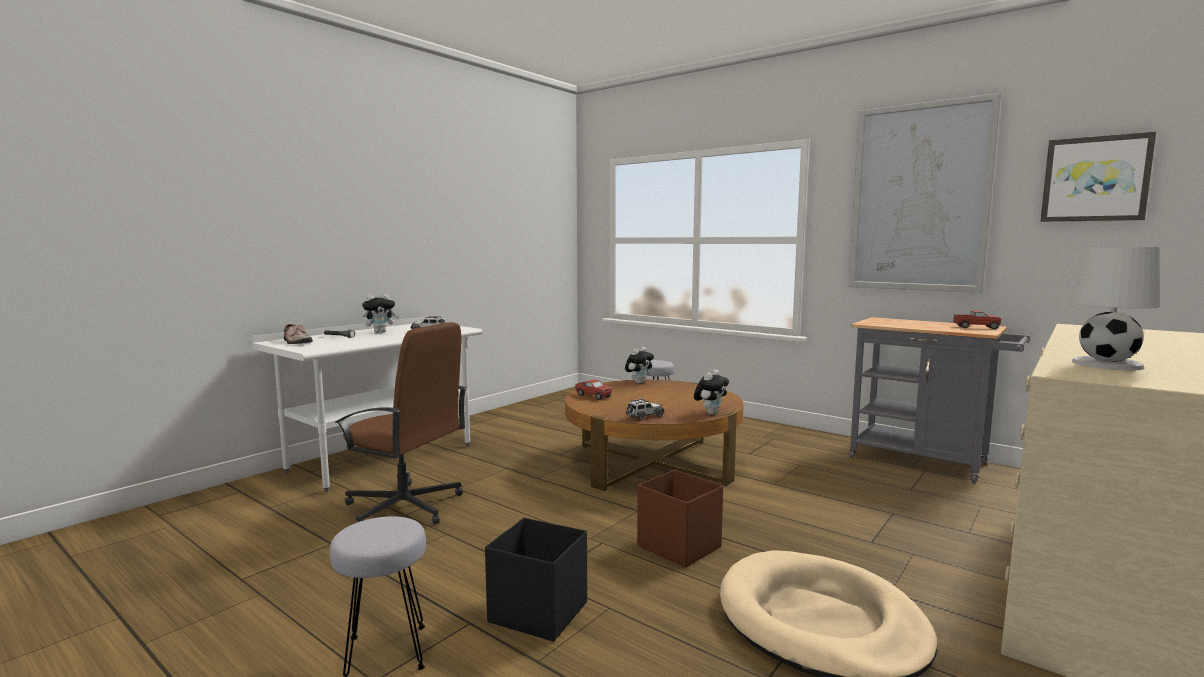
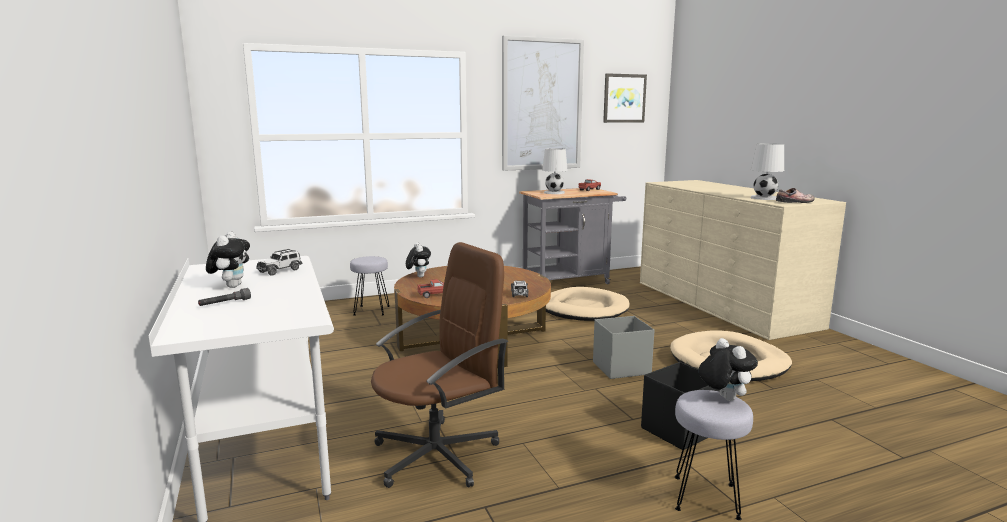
camera: 60 degrees left, 5 degrees up
(296, 342) = (218, 323): shoe -> shoe (796, 202)
(678, 546) = (620, 368): brown storage box -> grey storage box
(710, 413) = (535, 279): plush toy -> plush toy (723, 398)
(838, 489) = (583, 309): none -> beige dog bed
(901, 323) = (554, 192): none -> white table lamp

